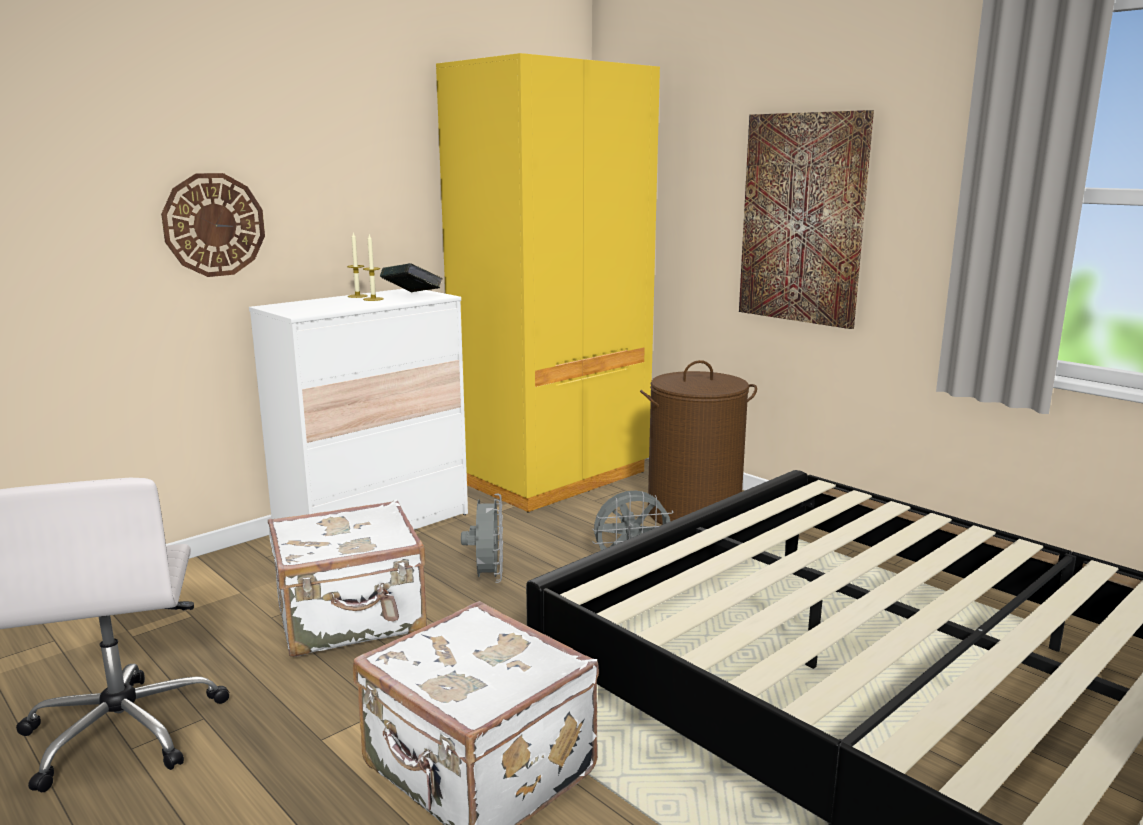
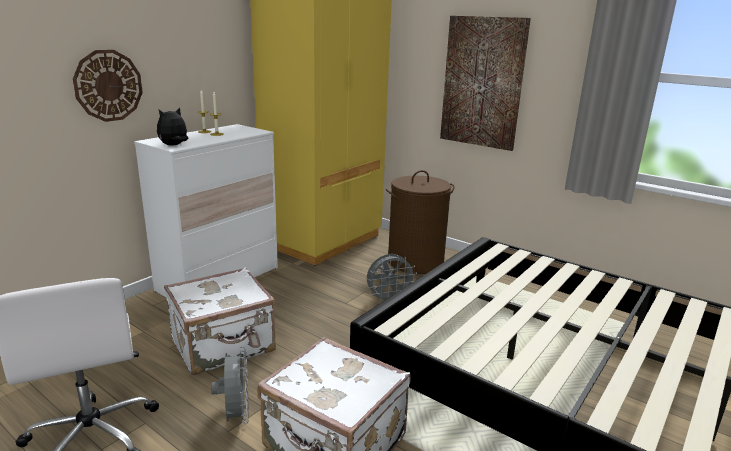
camera: 10 degrees left, 5 degrees up
(301, 312) = (174, 145): none -> plush toy
(412, 296) = (241, 132): book -> none
(487, 577) = (302, 311): grey fan -> grey fan (236, 416)

